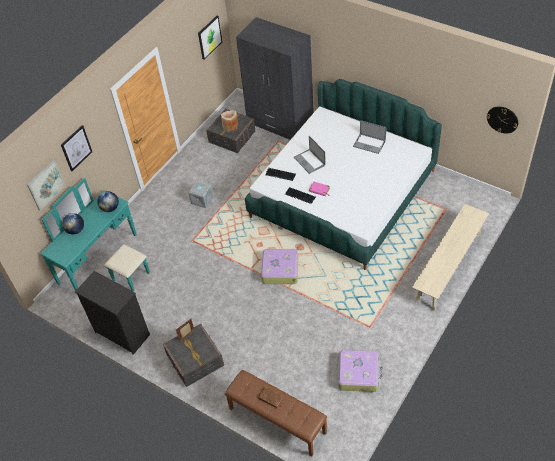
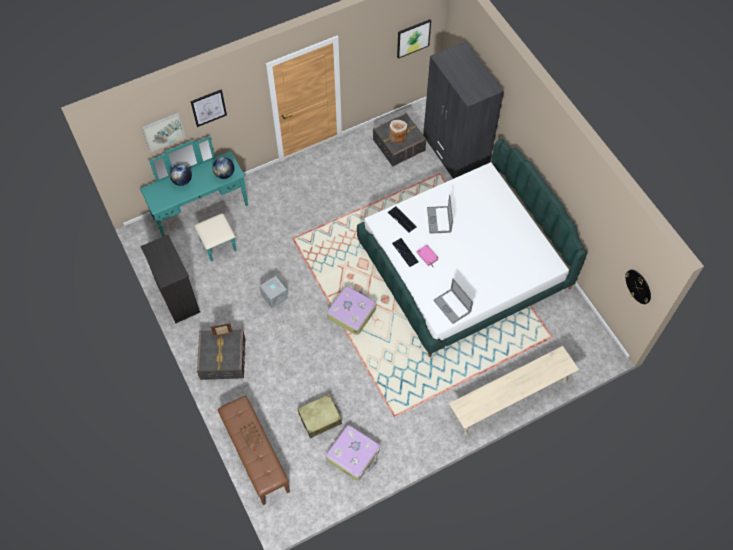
camera: 25 degrees right, 10 degrees up
(201, 200) = (327, 200): grey storage box -> grey storage box (274, 296)
(311, 361) = (320, 418): none -> beige suitcase
(369, 144) = (510, 231): laptop -> laptop (452, 306)

